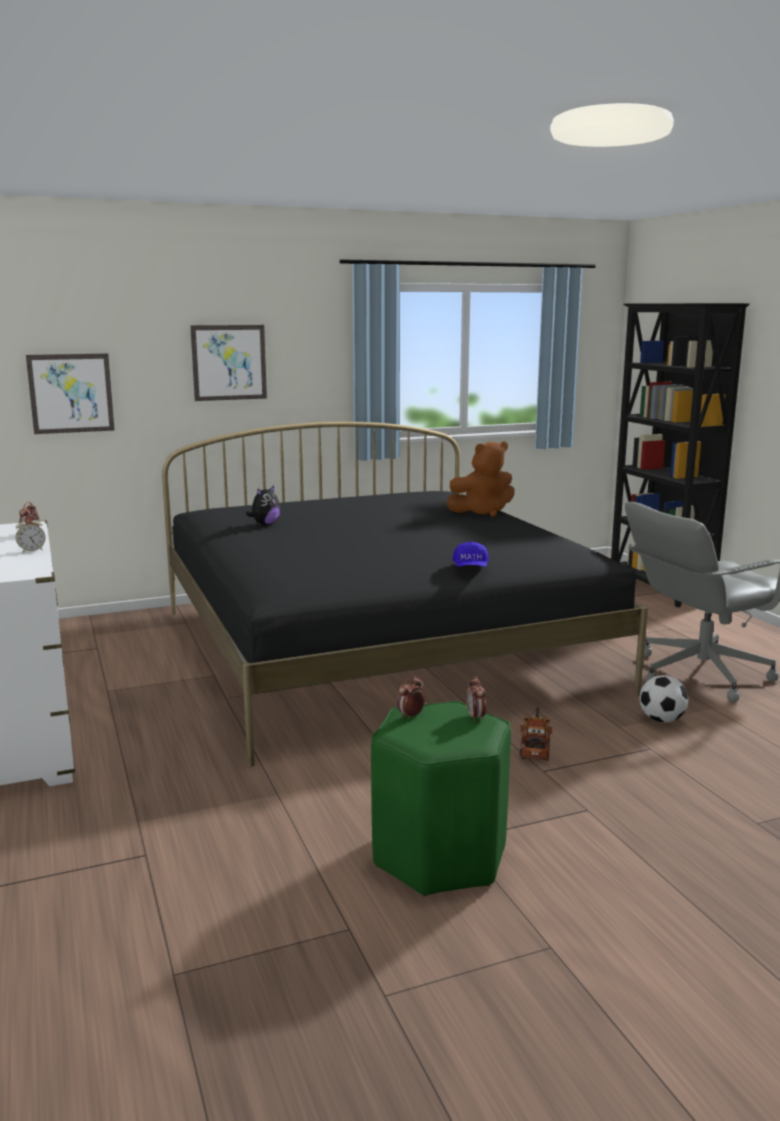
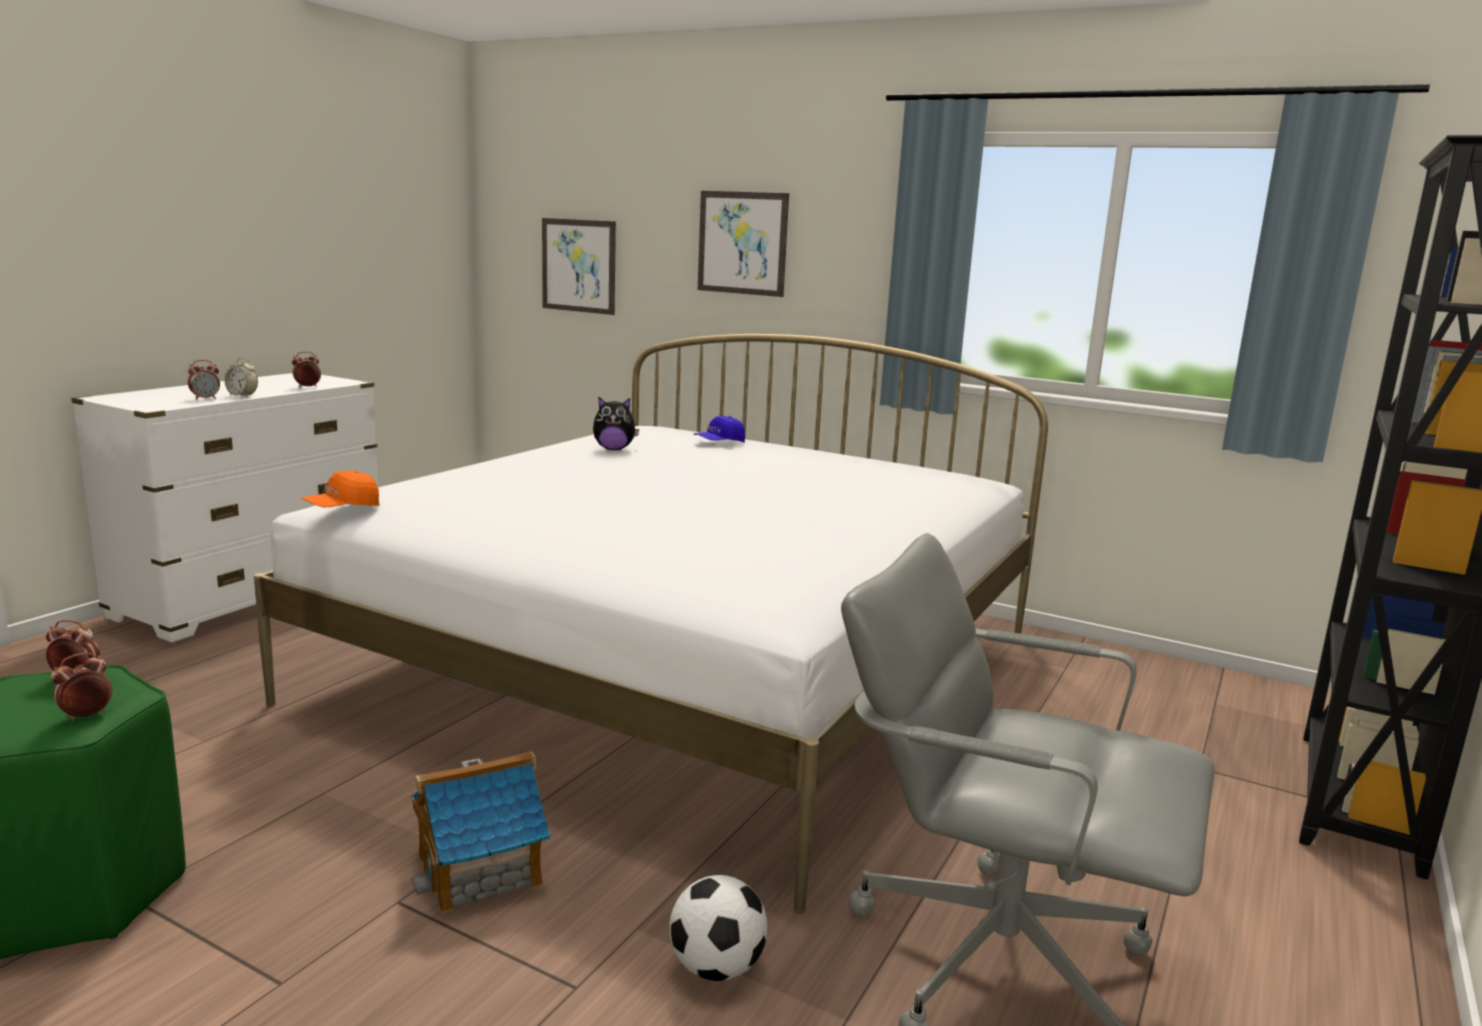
camera: 50 degrees right, 0 degrees up
(23, 559) = (205, 399): none -> alarm clock
(303, 591) = (342, 508): none -> orange cap
(379, 649) = (687, 667): black bed -> white bed
(470, 568) = (558, 552): blue cap -> blue cap (719, 443)
(482, 512) = (887, 510): brown plush toy -> none
(535, 747) = (480, 870): toy truck -> toy house

